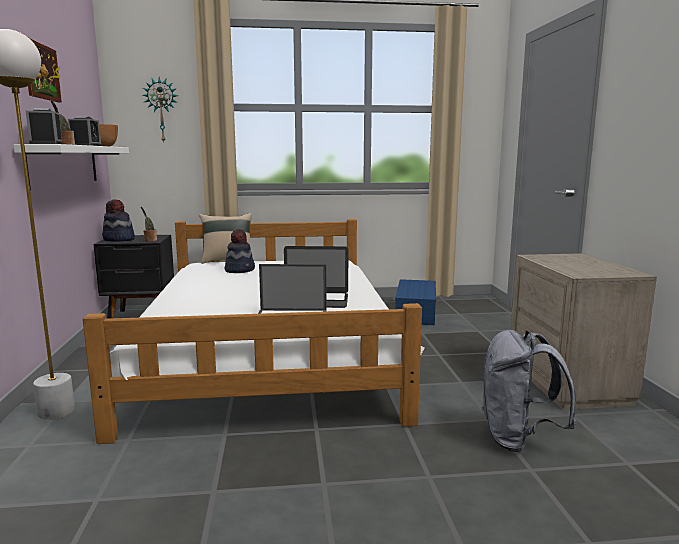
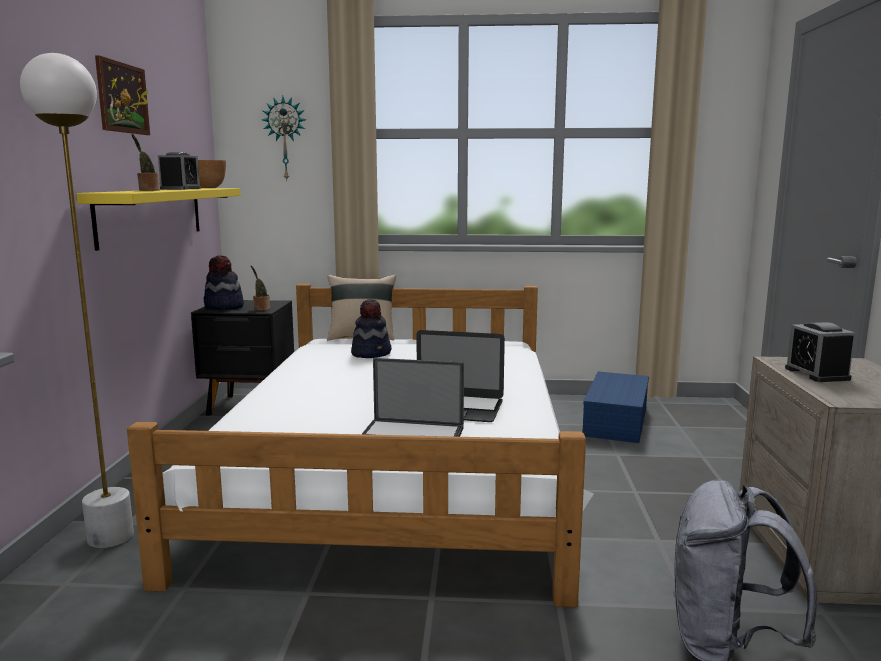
camera: 10 degrees right, 0 degrees up
(46, 144) = (119, 191): alarm clock -> alarm clock (816, 374)
(64, 165) = (152, 214): white shelf -> yellow shelf

